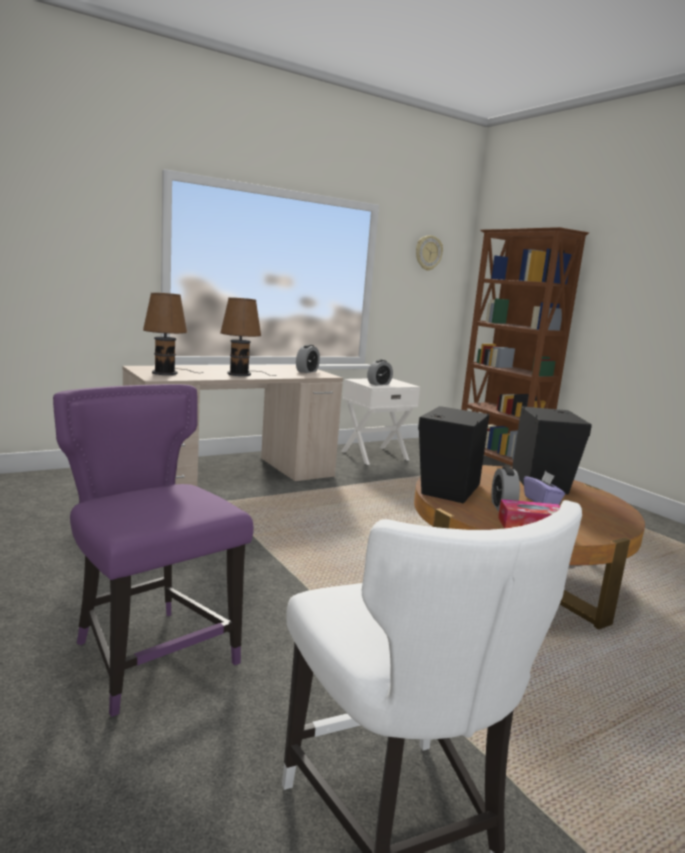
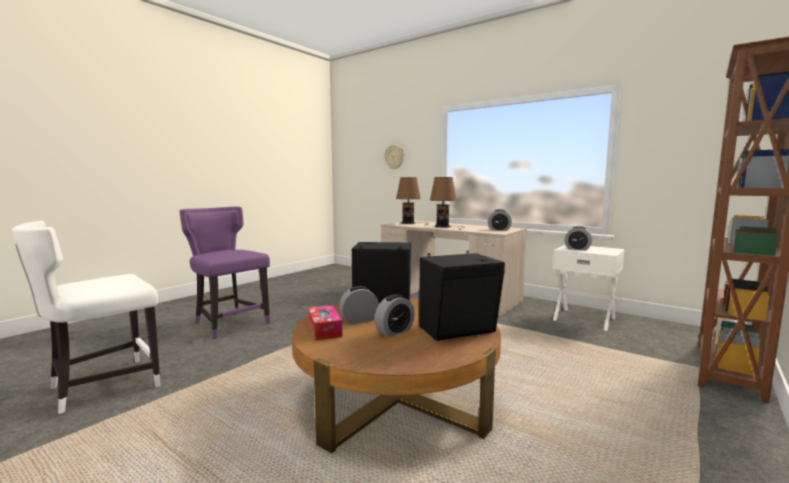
camera: 70 degrees right, 5 degrees down
(151, 654) = (229, 324): purple chair -> purple chair turned 75 degrees counterclockwise
(428, 253) = (698, 117): wall clock -> wall clock (394, 157)
(541, 501) = (395, 331): purple tissue box -> alarm clock

